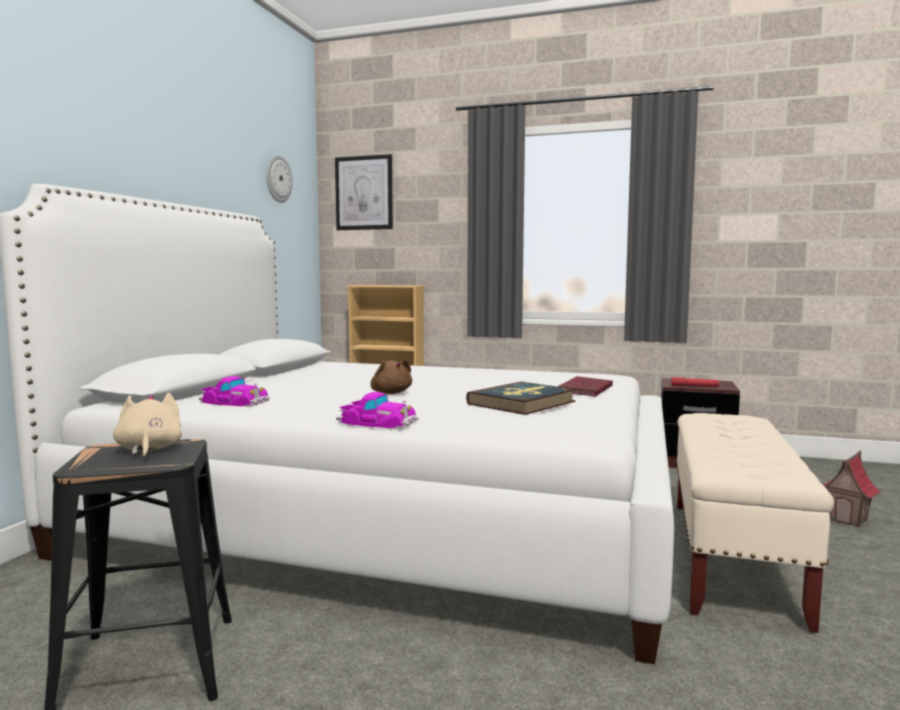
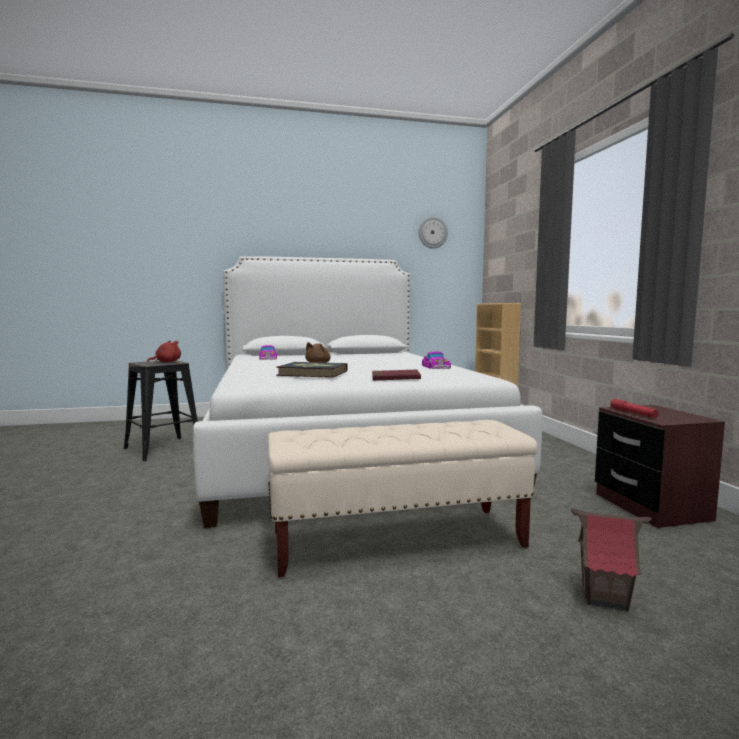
camera: 60 degrees right, 0 degrees up
(149, 450) = (166, 362): beige plush toy -> red plush toy
(364, 193) = (500, 233): picture -> none
(377, 422) = (242, 369): toy car -> toy car (435, 366)

